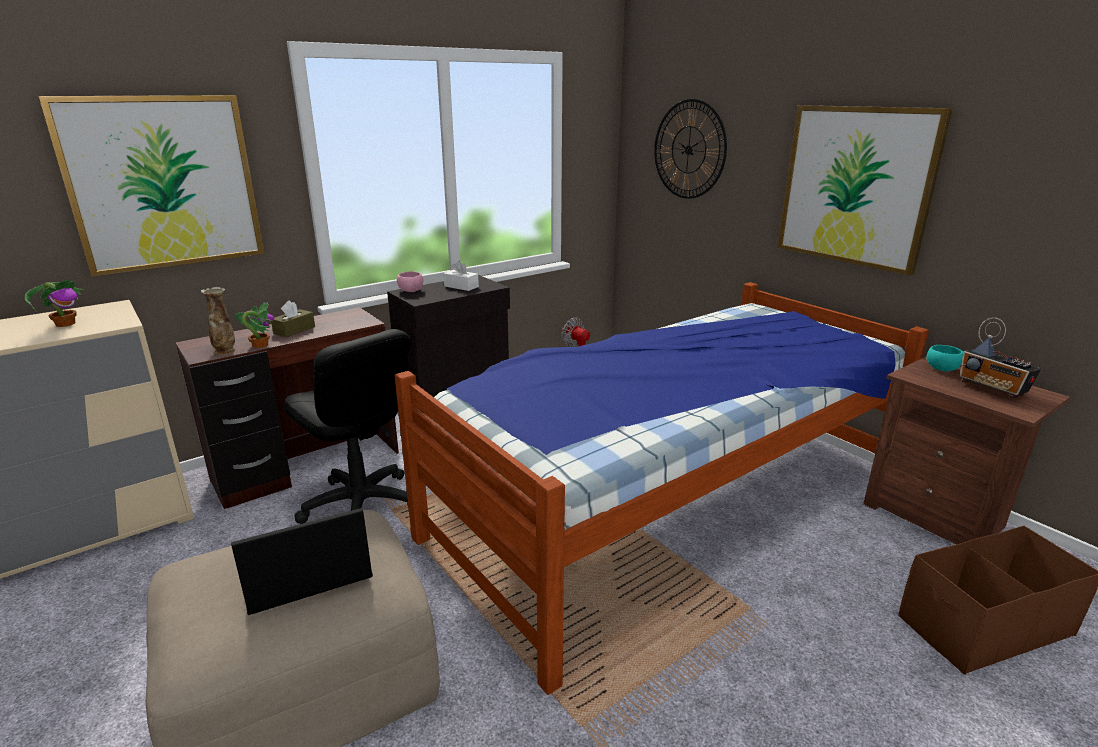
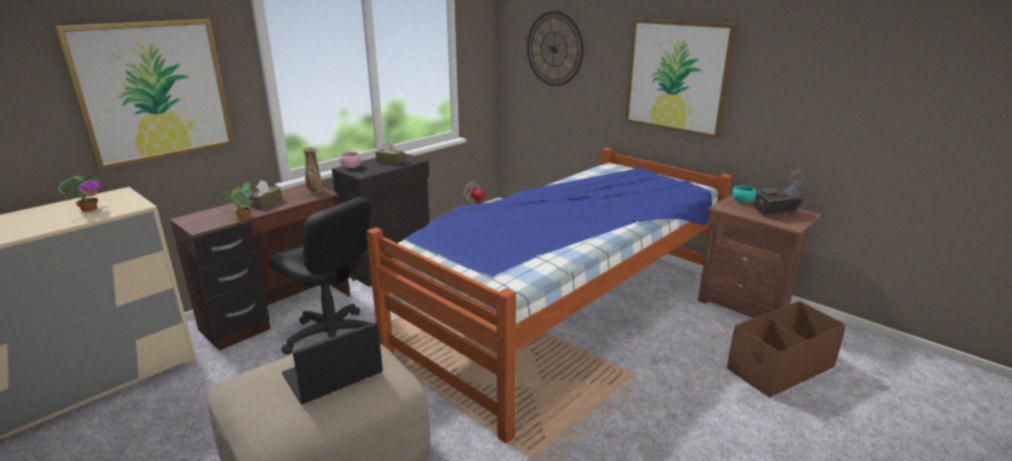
camera: 10 degrees left, 0 degrees up
(225, 351) = (217, 223): vase -> vase (315, 192)
(461, 286) = (390, 161): white tissue box -> brown tissue box
(992, 389) = (774, 213): radio -> radio turned 120 degrees clockwise

